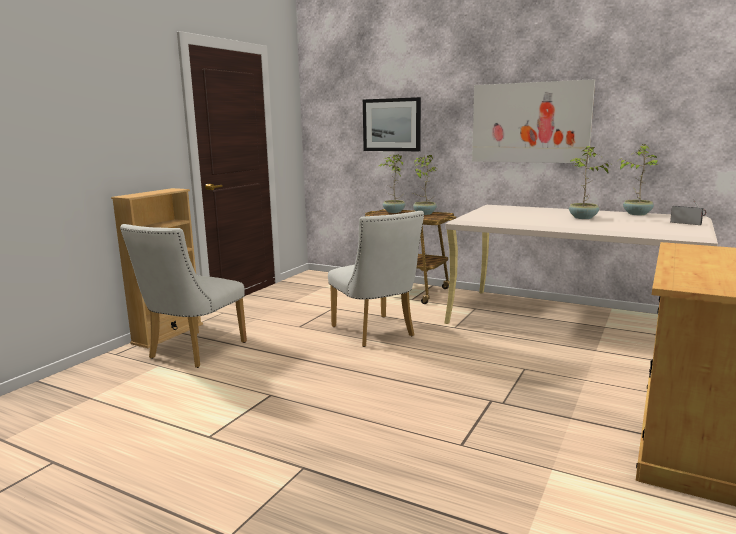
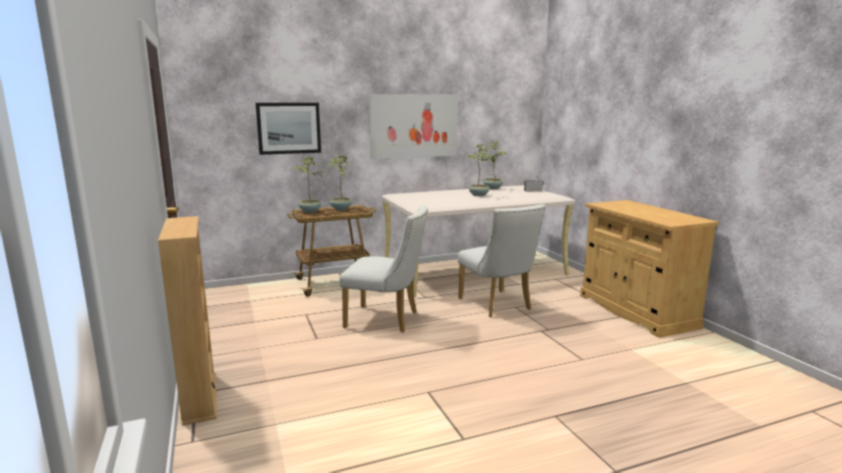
camera: 50 degrees left, 0 degrees up
(193, 352) = (277, 398): white chair -> white chair (498, 305)

